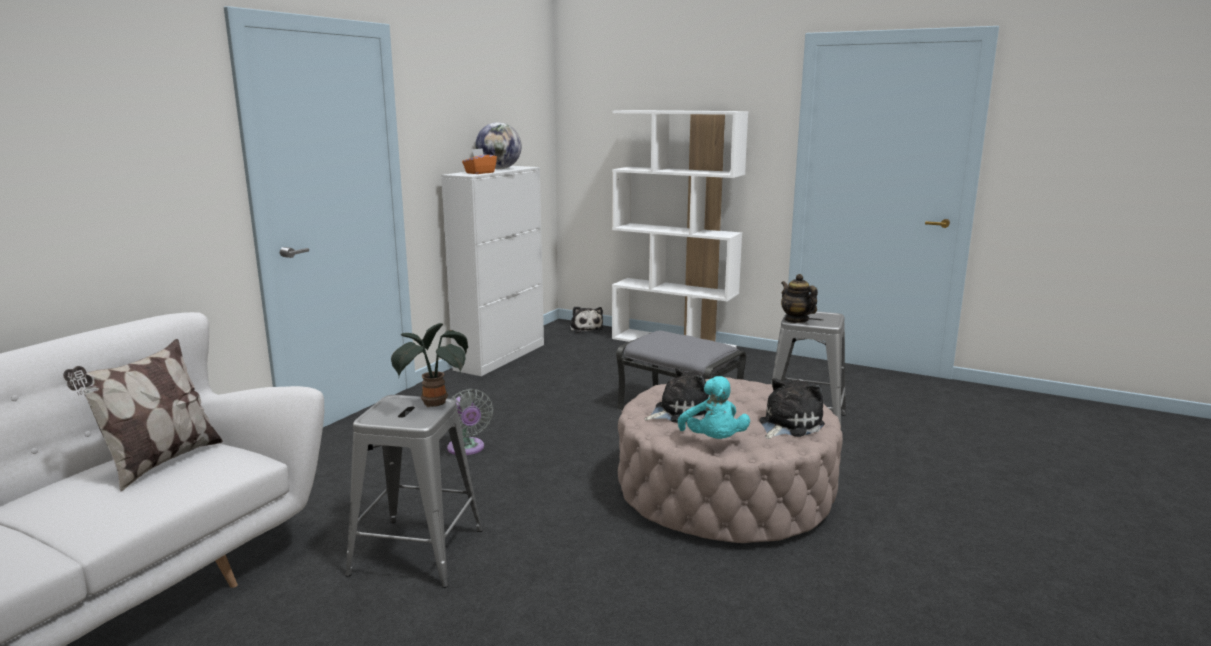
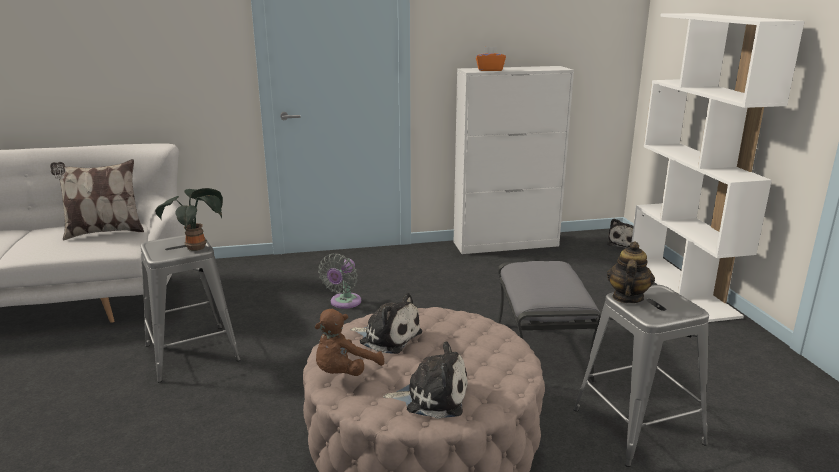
camera: 50 degrees right, 5 degrees up
(499, 169) = (527, 68): globe -> none
(713, 441) = (344, 373): turquoise plush toy -> brown plush toy

